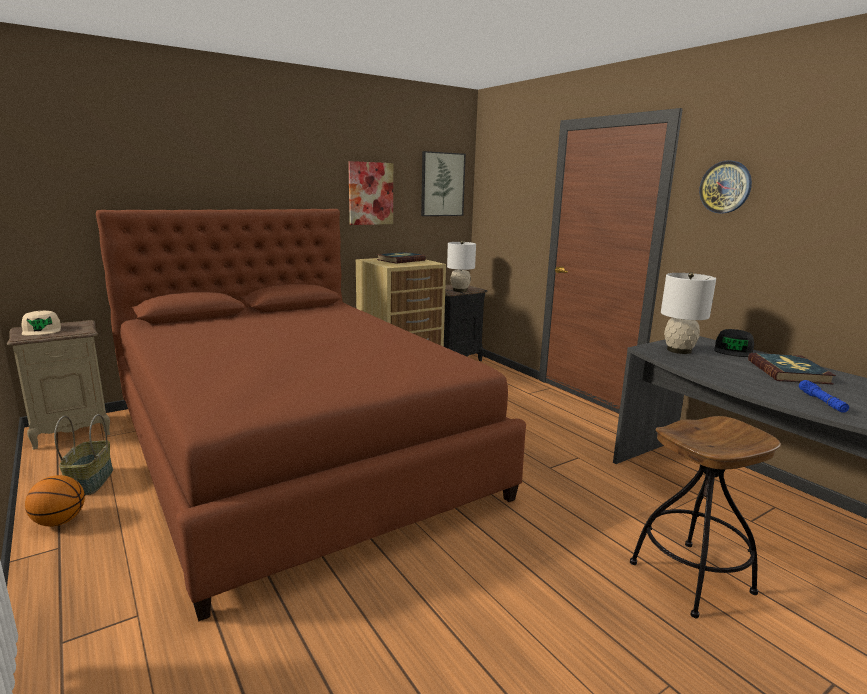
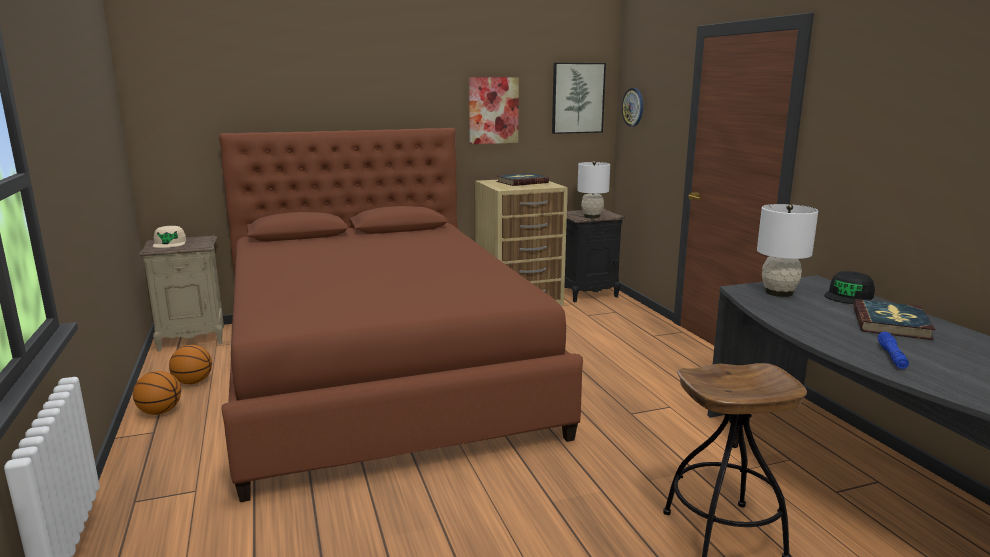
camera: 15 degrees right, 0 degrees up
(89, 481) = (193, 382): basket -> basketball
(725, 187) = (853, 105): wall clock -> wall clock (633, 107)

